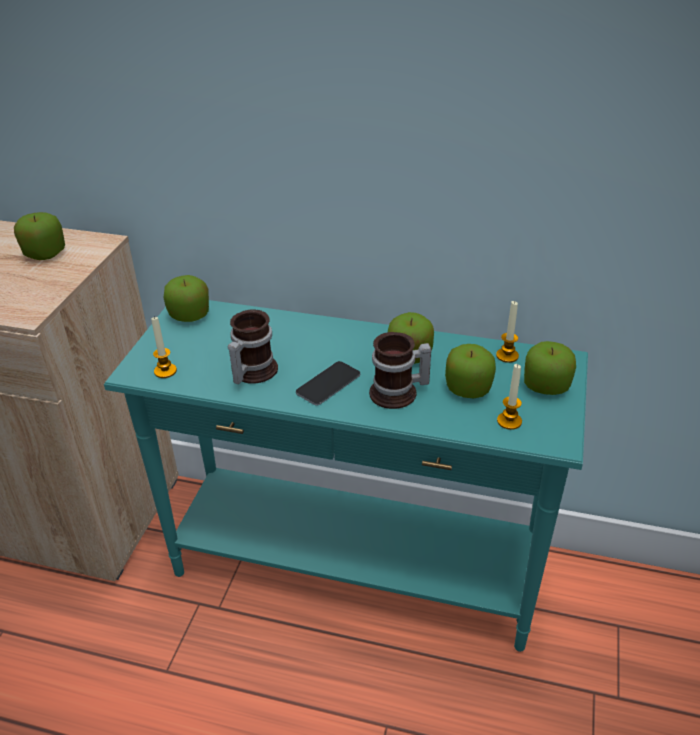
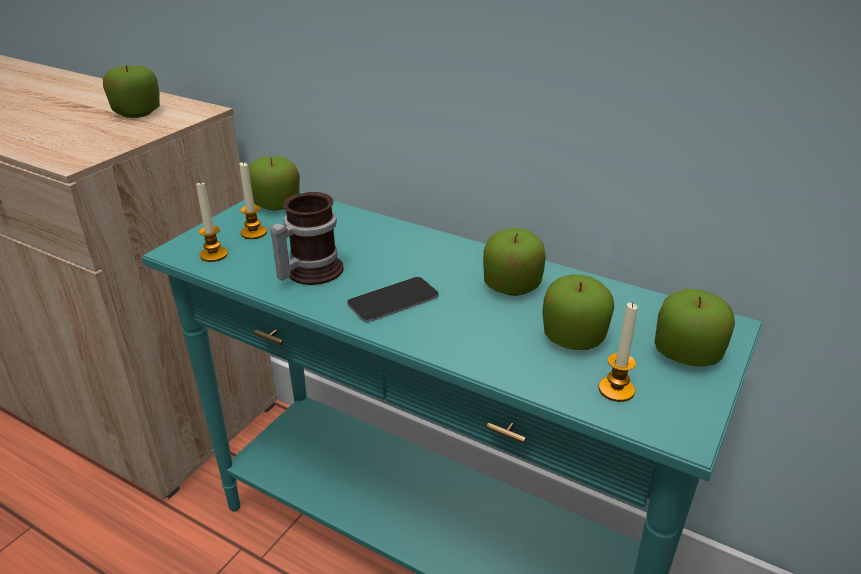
camera: 15 degrees right, 5 degrees down
(398, 394) = (476, 328): mug -> none
(507, 356) = (643, 307): candle -> candle (253, 233)

